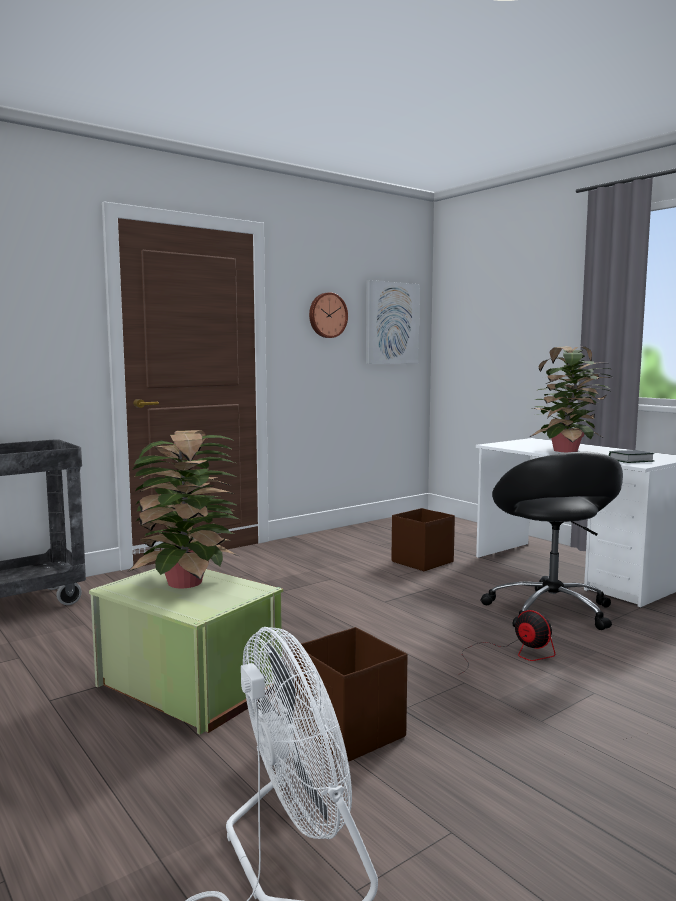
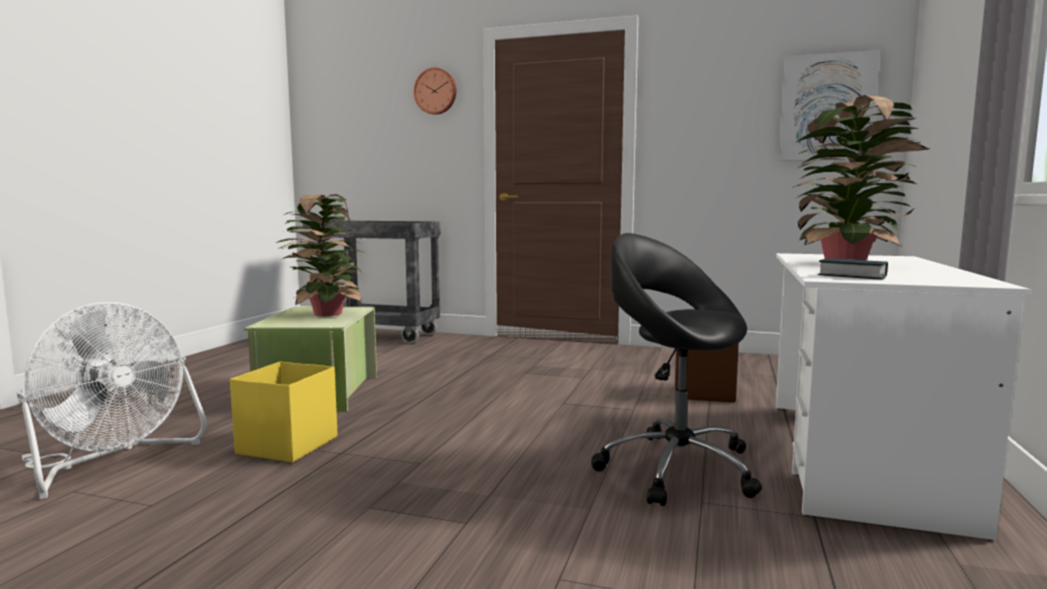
camera: 55 degrees right, 0 degrees up
(327, 315) = (719, 105): wall clock -> wall clock (436, 91)
(350, 732) = (286, 445): brown storage box -> yellow storage box
(511, 654) = (513, 470): fan -> none
(551, 612) = (674, 468): black office chair -> black office chair turned 75 degrees clockwise

